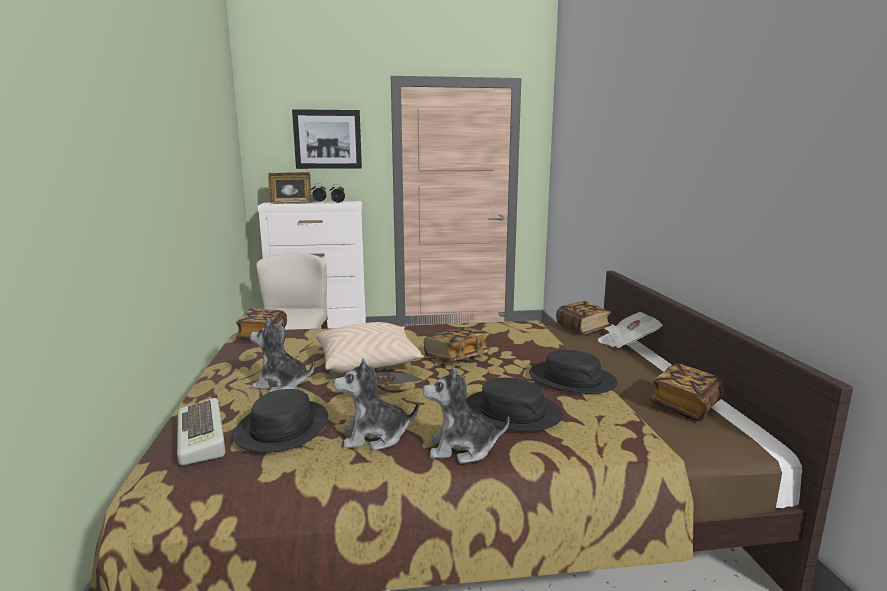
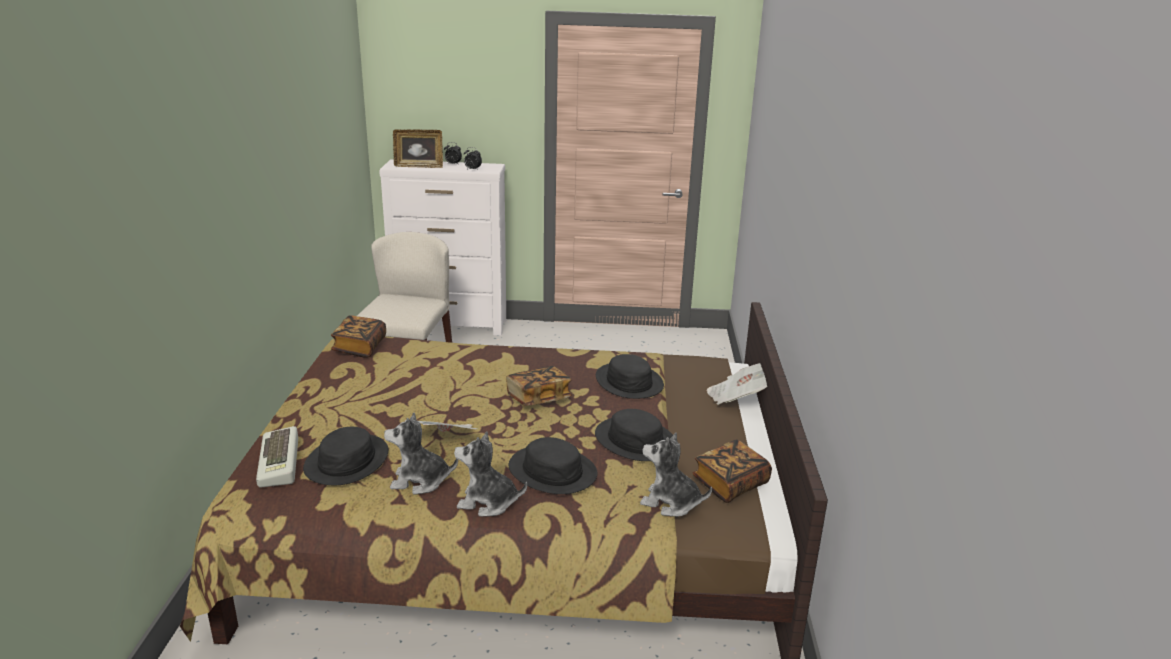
camera: 10 degrees right, 10 degrees up
(282, 385) = (360, 413): plush toy -> plush toy (670, 503)
(327, 139) = (466, 87): picture -> none
(368, 363) = (449, 395): beige pillow -> none
(529, 339) = (628, 382): none -> black hat
(582, 328) = (703, 370): book -> none

